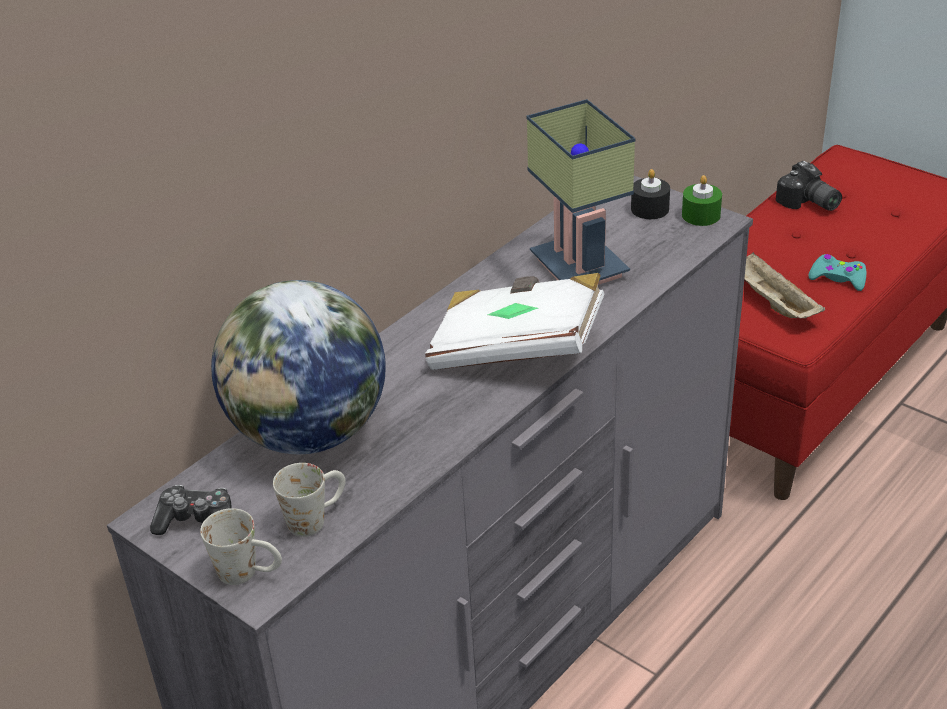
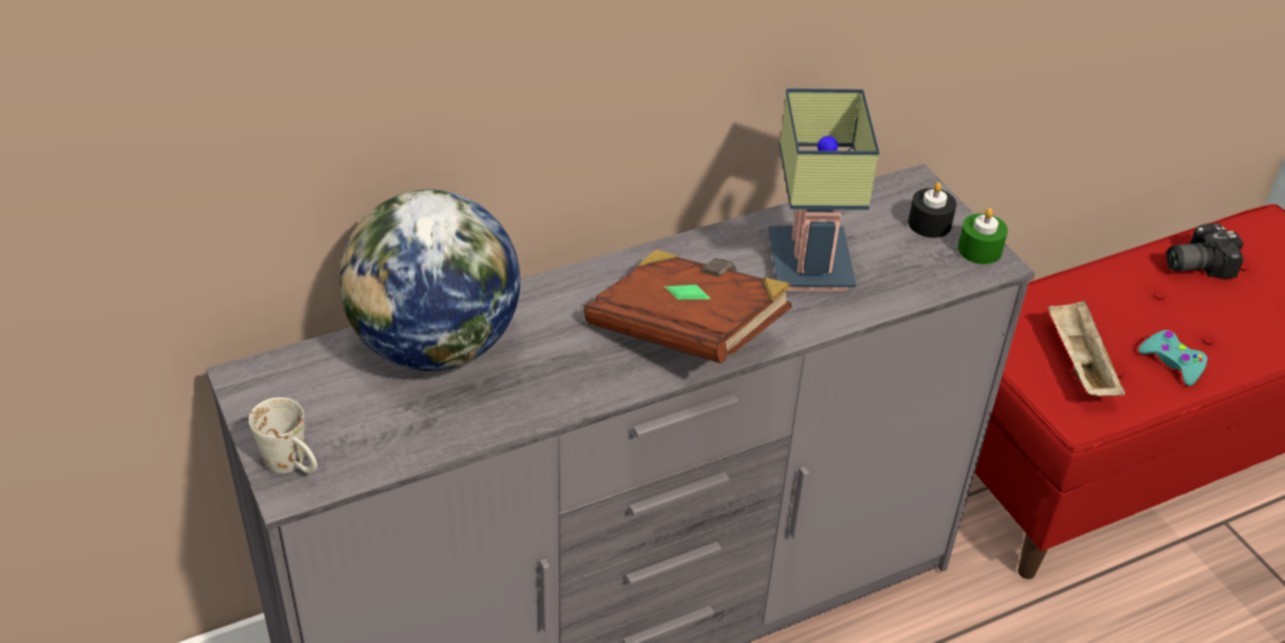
camera: 20 degrees right, 5 degrees up
(197, 521) = (282, 396): game controller -> none
(316, 517) = (386, 435): white mug -> none
(516, 349) = (686, 332): white book -> brown book
(808, 203) = (1195, 263): camera -> camera turned 90 degrees clockwise

